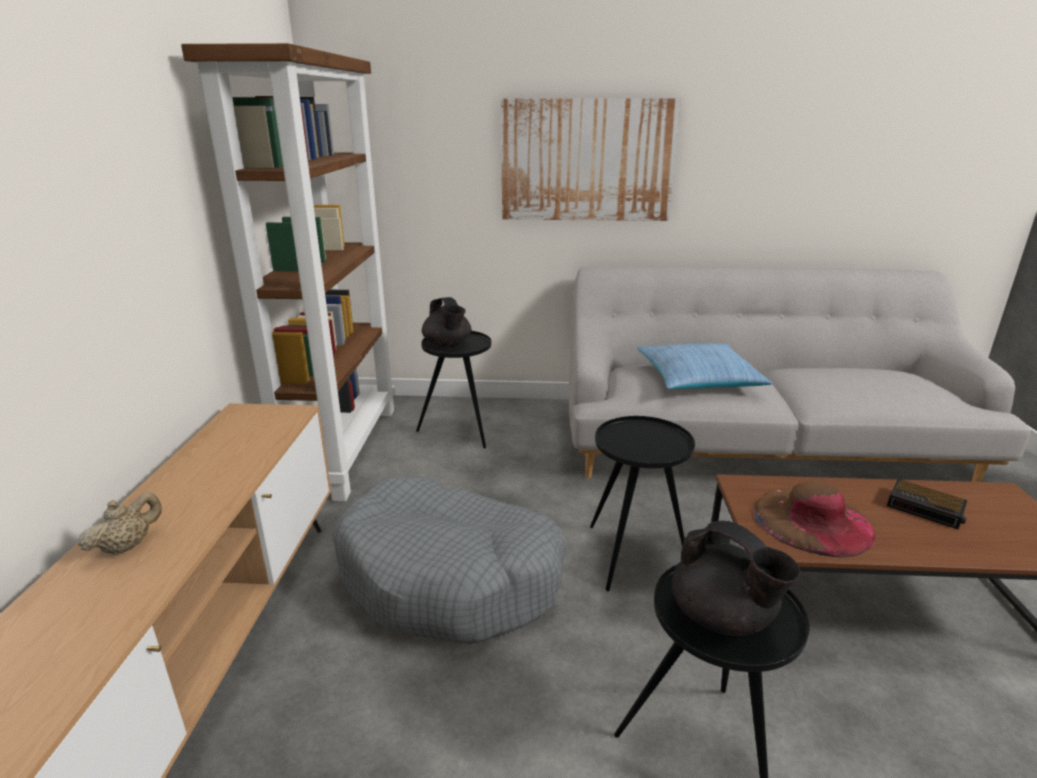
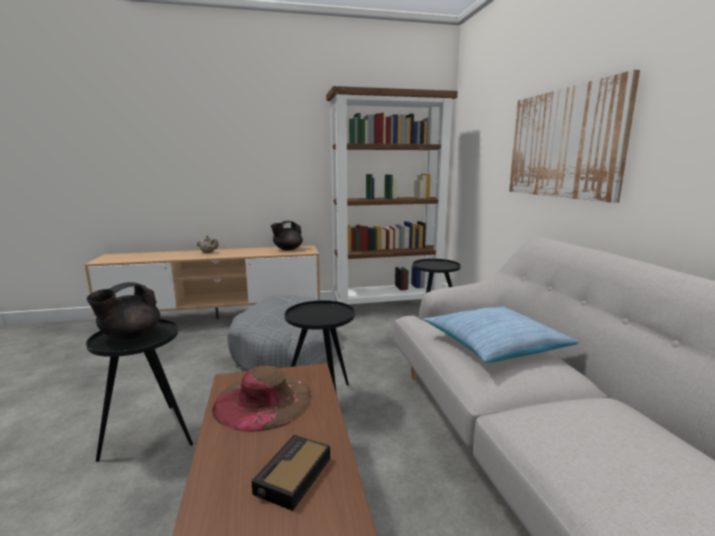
camera: 75 degrees right, 10 degrees down
(447, 345) = (432, 264): black teapot -> black teapot (287, 249)

